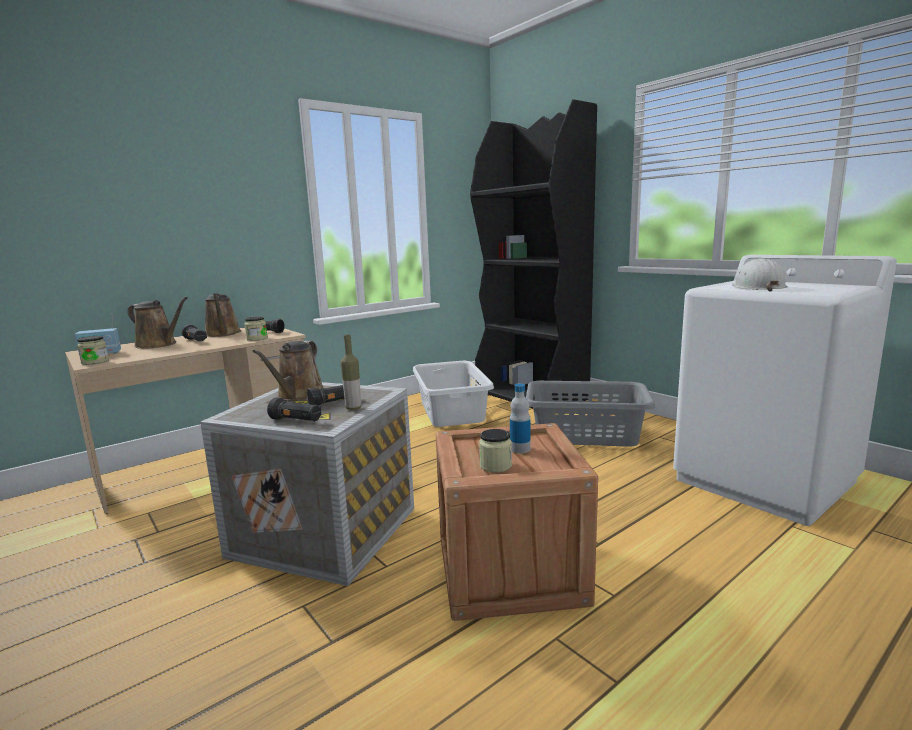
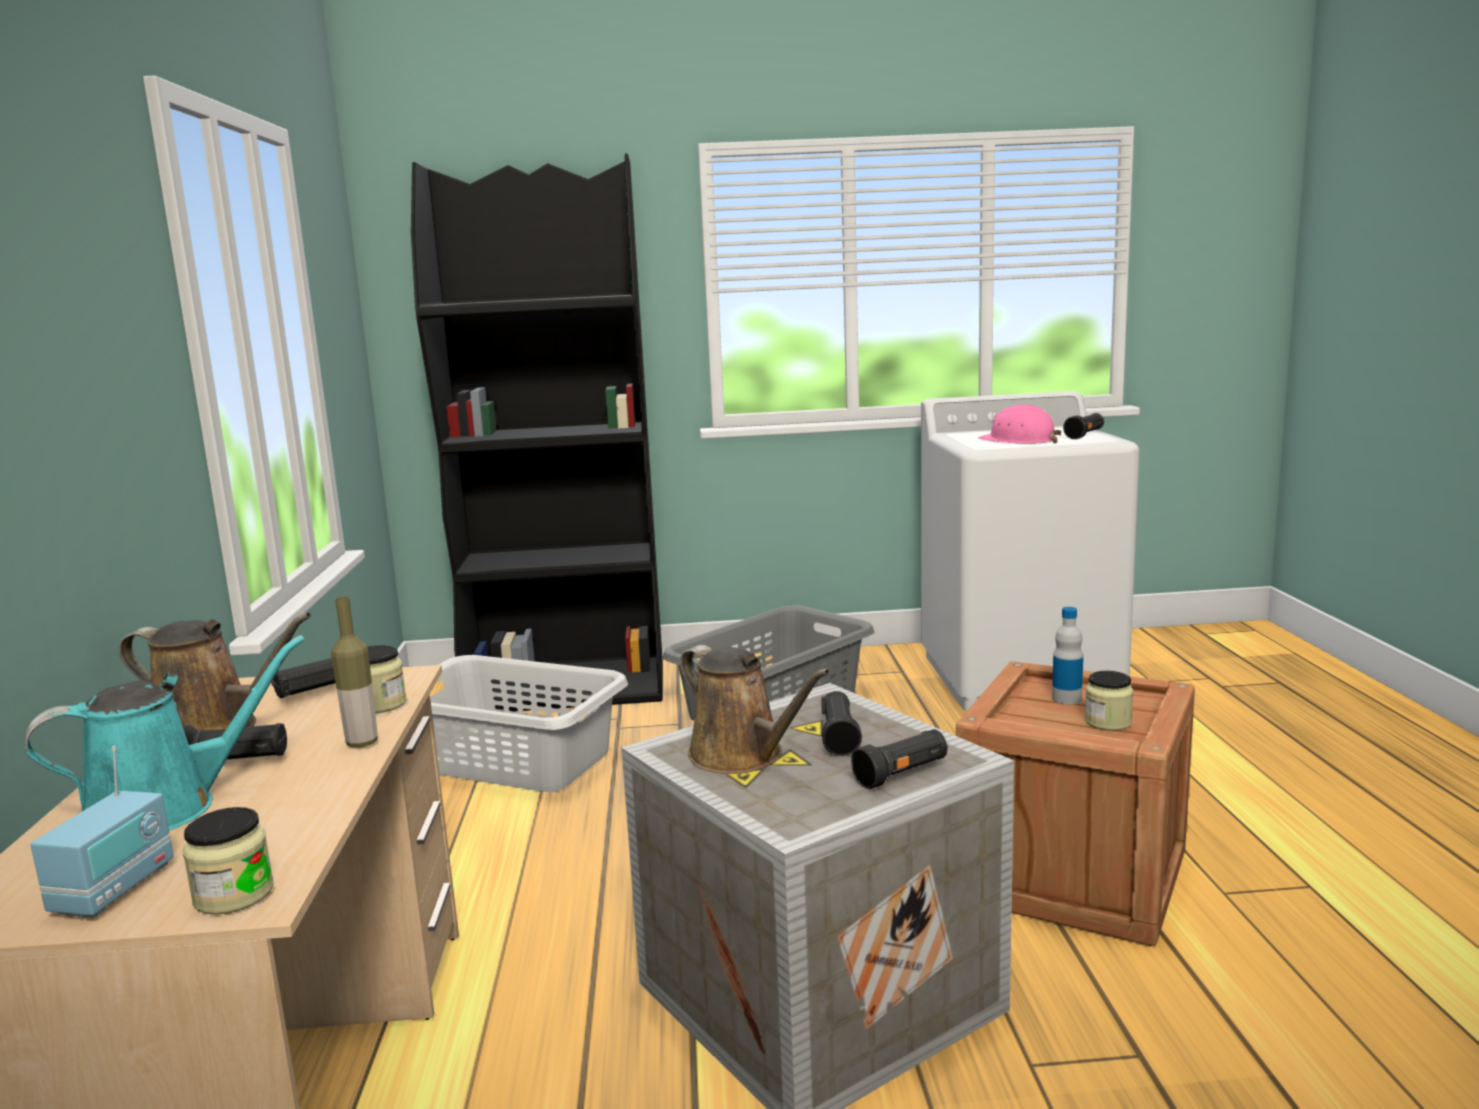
camera: 55 degrees left, 0 degrees up
(159, 344) = (165, 808): brown watering can -> turquoise watering can
(353, 408) = (889, 729): bottle -> bottle (362, 743)
(757, 287) = (1019, 440): white hard hat -> pink hard hat
(825, 290) = (1085, 435): none -> black flashlight

